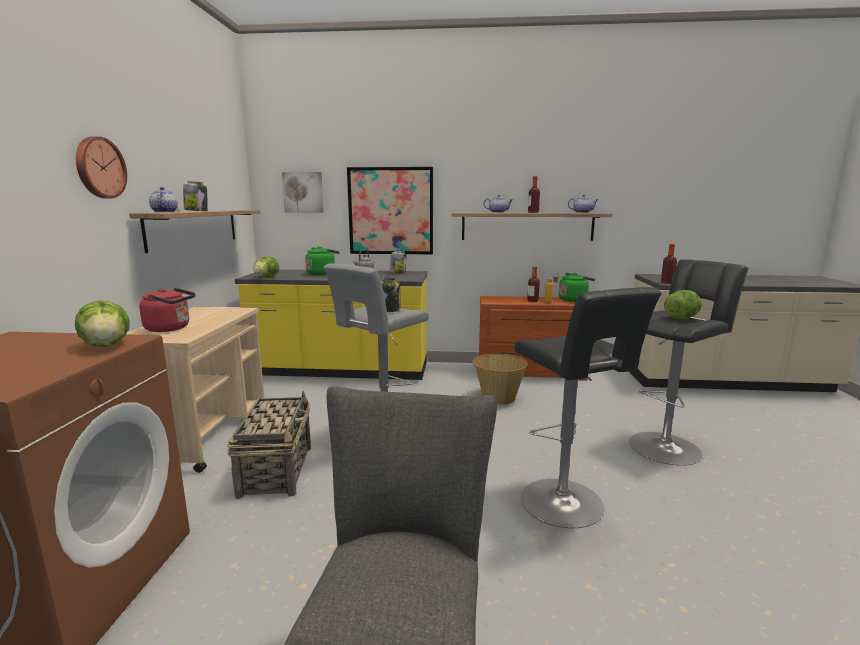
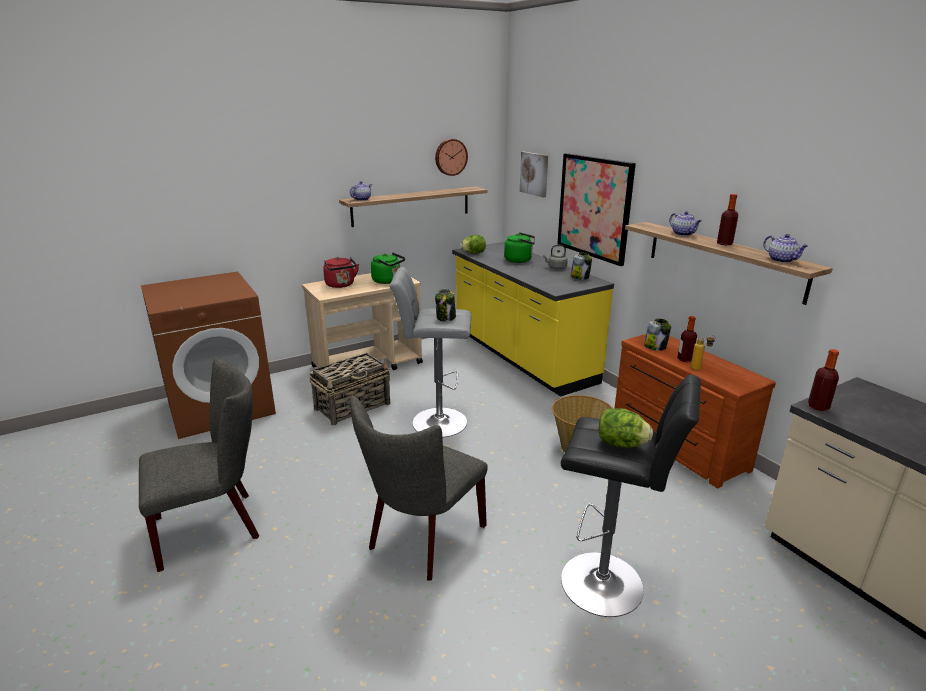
camera: 55 degrees right, 10 degrees up
(99, 168) = (315, 171): wall clock -> wall clock (450, 157)
(106, 345) = (229, 295): lettuce -> none
(196, 211) = (402, 195): jar -> jar (655, 347)
(566, 505) = (422, 540): black stool -> grey chair
(574, 300) = (743, 378): green kettle -> green kettle (388, 281)

